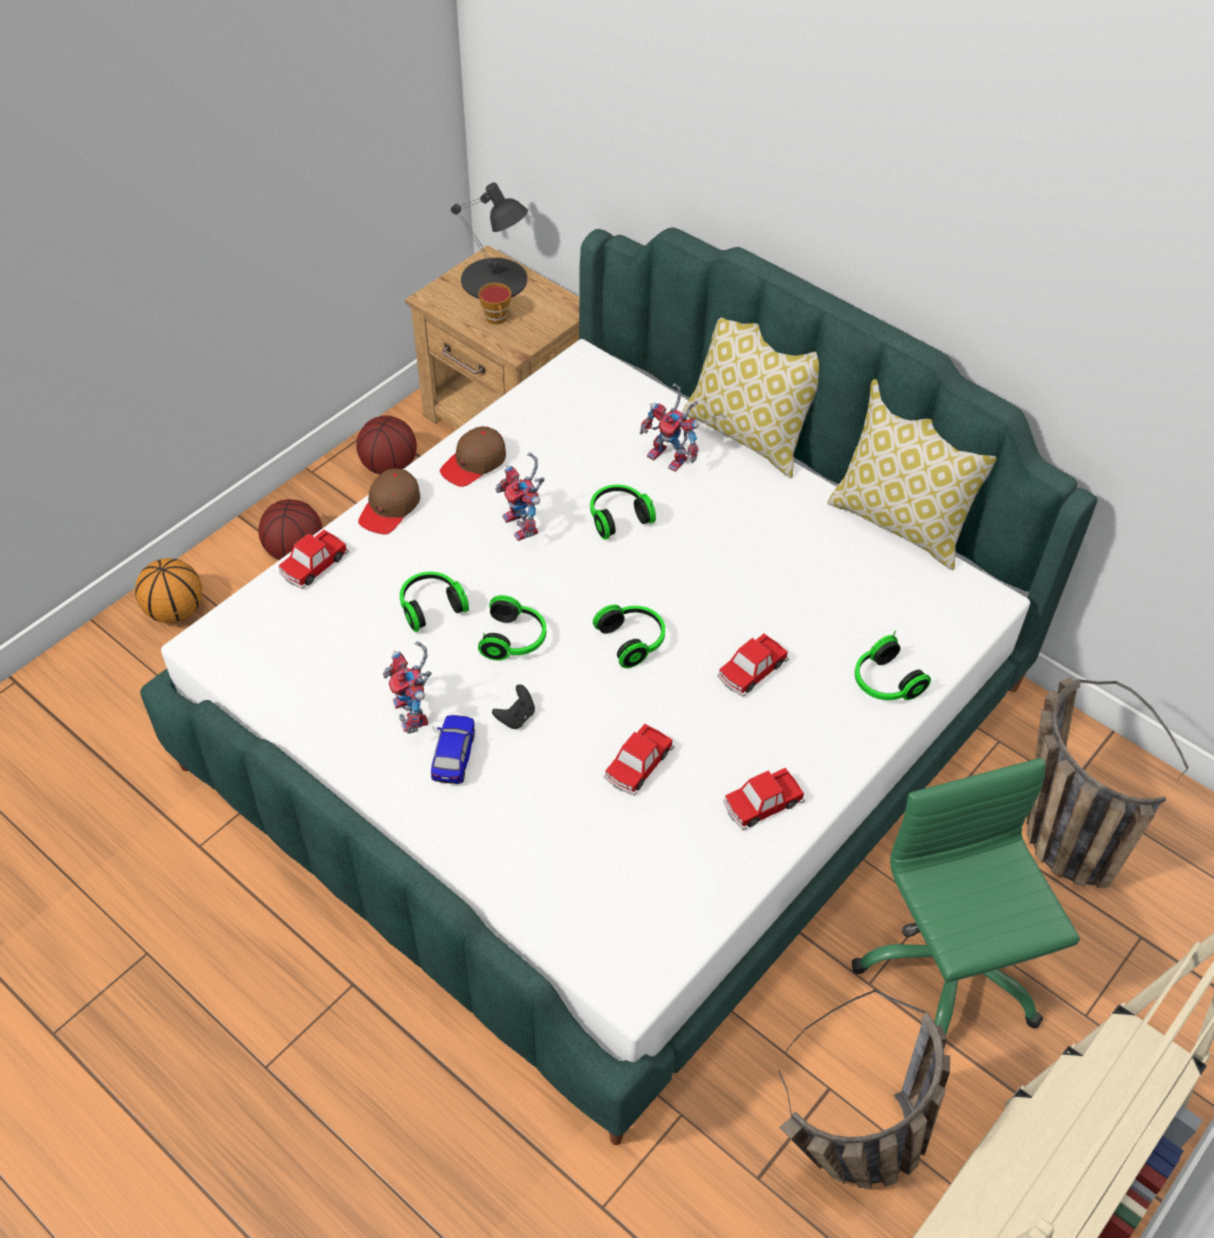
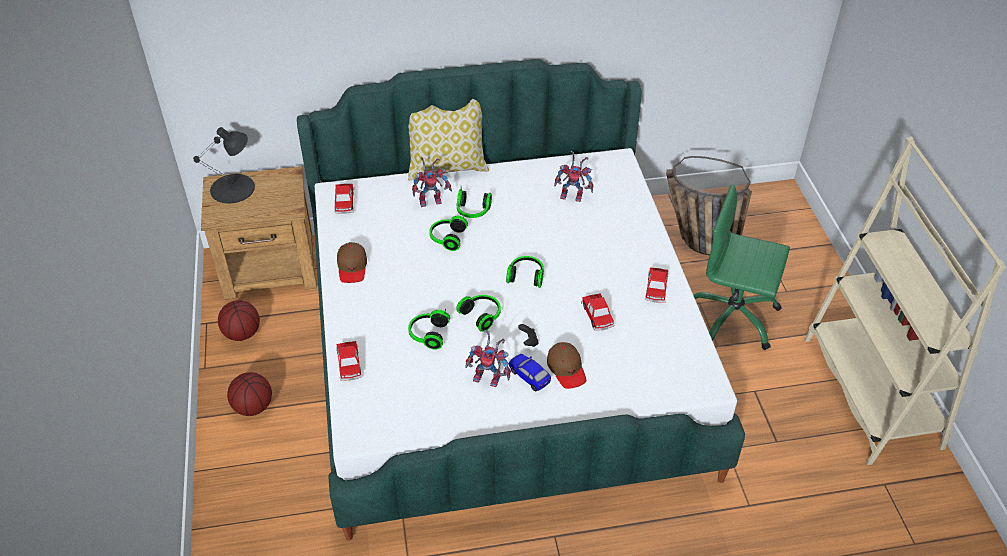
camera: 50 degrees left, 5 degrees down
(175, 611) = (233, 484): basketball -> none
(390, 508) = (345, 314): brown cap -> brown cap (566, 369)
(497, 319) = (263, 203): cup -> none
(525, 527) = (415, 273): toy robot -> toy robot (574, 195)
(751, 670) = (583, 249): toy car -> toy car (344, 202)
(852, 1156) = (790, 404): basket -> none
(884, 683) = (630, 214): headphones -> headphones (473, 211)
(901, 523) = (552, 155): pillow -> none

